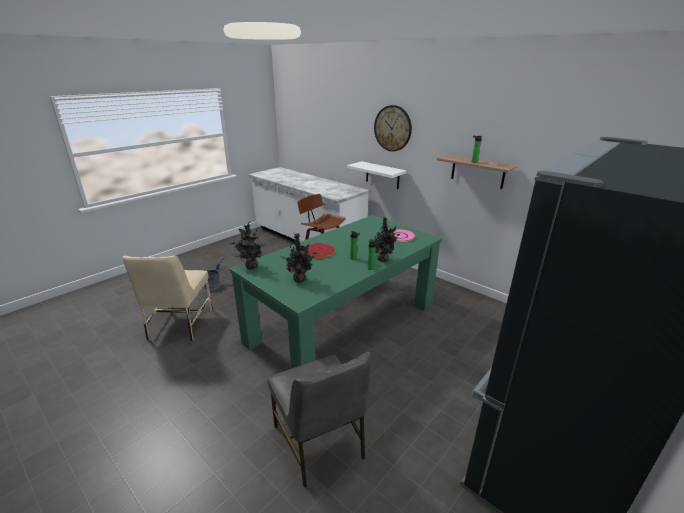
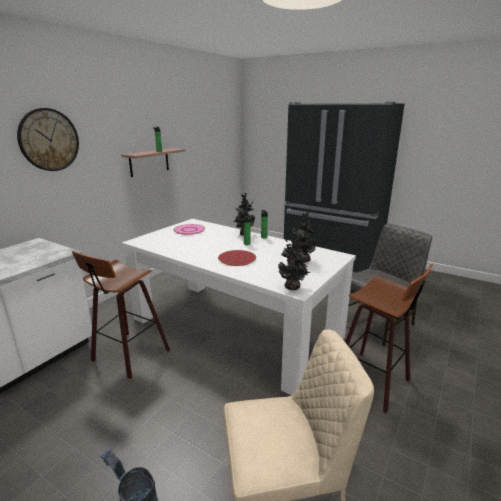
camera: 100 degrees left, 5 degrees down
(230, 394) = (373, 382): none -> stool
(343, 323) = (234, 328): green dining table -> white dining table
(382, 175) = (50, 208): white shelf -> none

